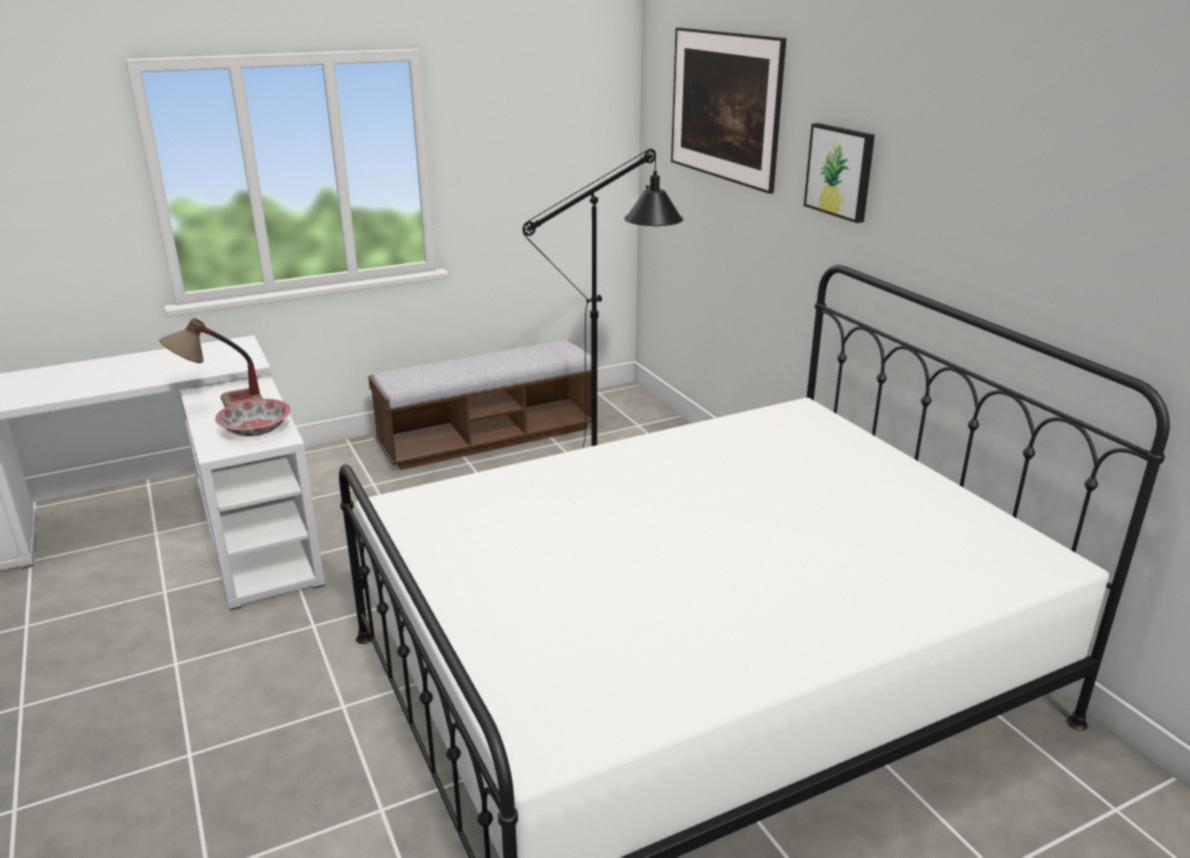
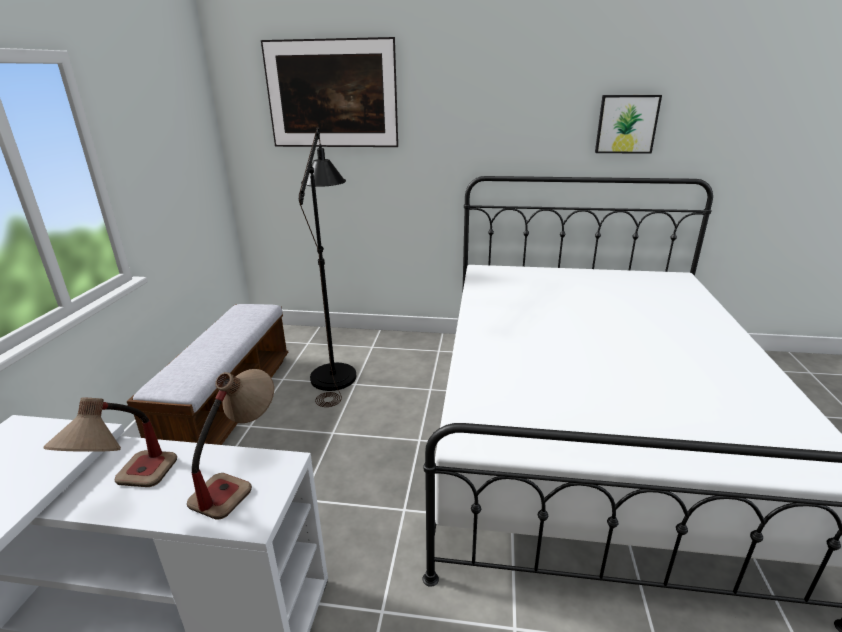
camera: 55 degrees left, 0 degrees up
(256, 430) = (240, 477): bowl -> table lamp
(840, 171) = (463, 119): picture -> picture (626, 124)

